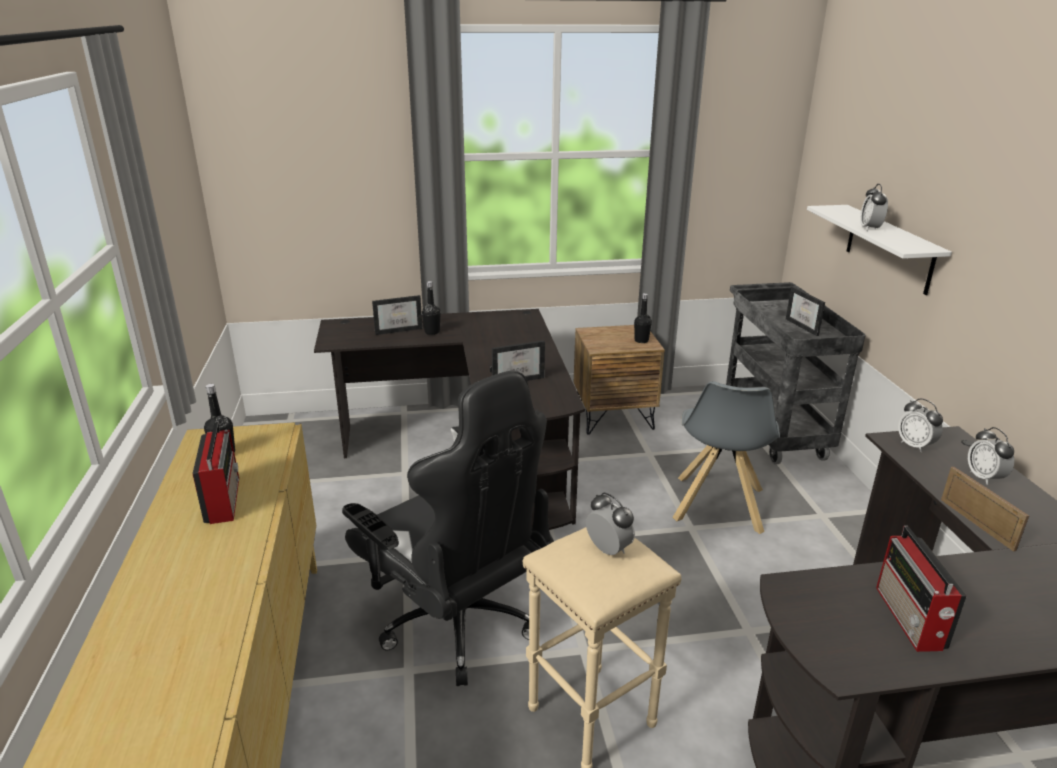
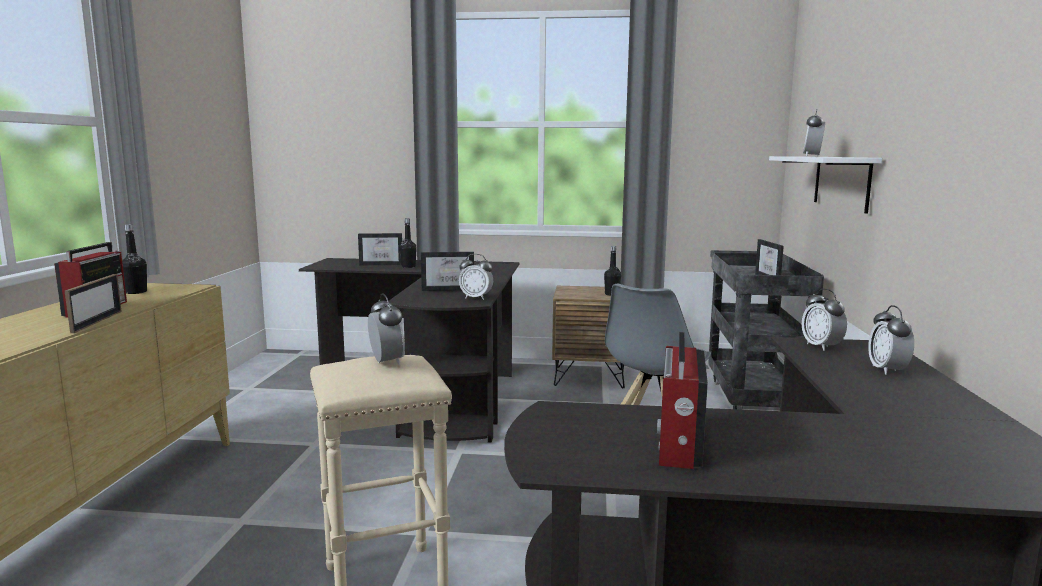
camera: 15 degrees right, 15 degrees down
(453, 619) = (315, 492): black office chair -> none
(559, 394) = (476, 298): none -> alarm clock
(976, 524) = (842, 396): picture frame -> picture frame (97, 321)

